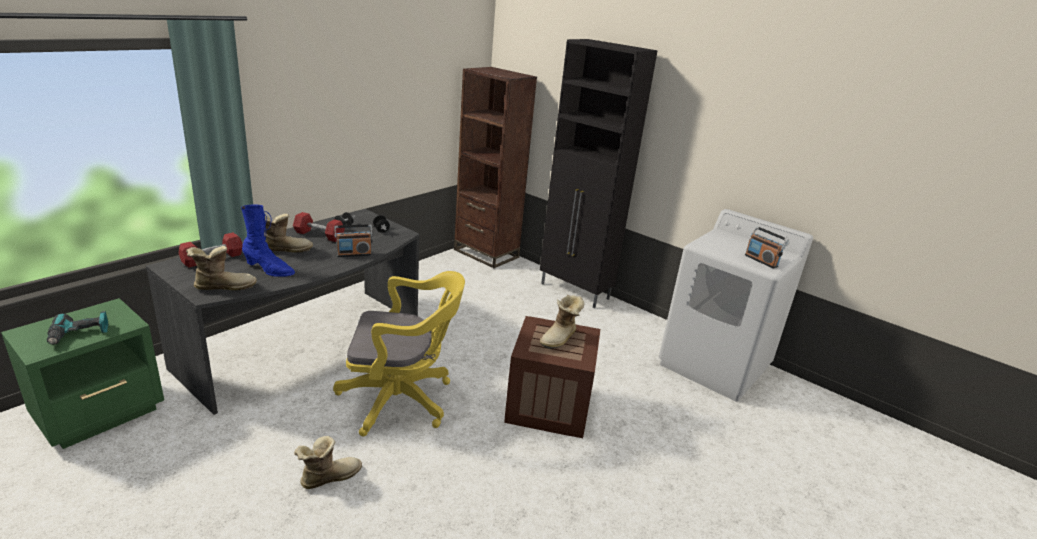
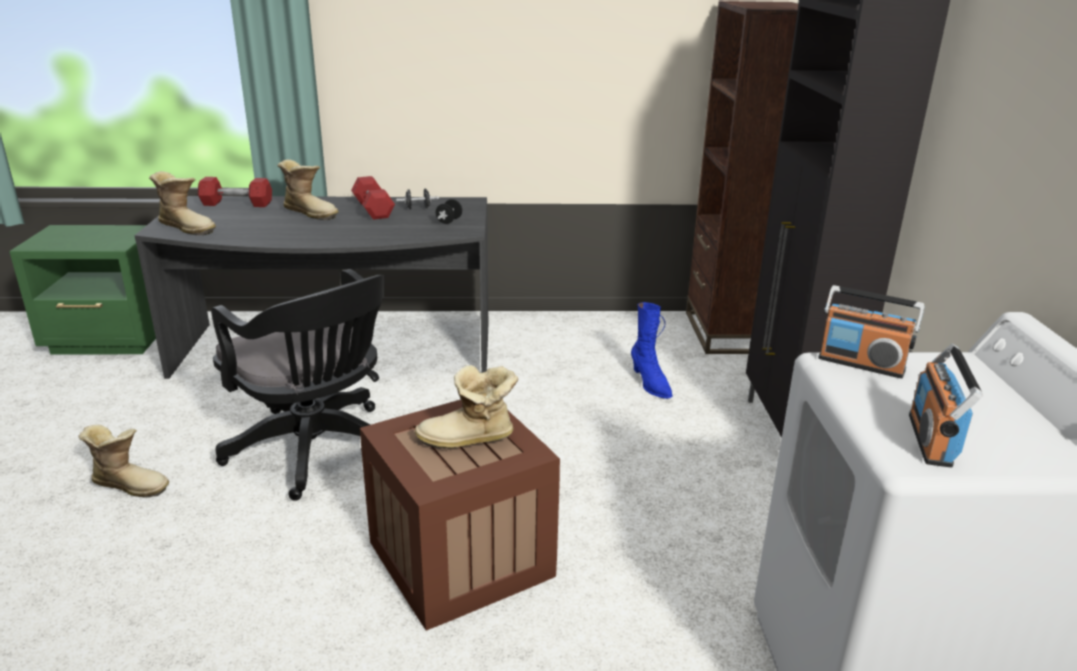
camera: 50 degrees right, 0 degrees up
(79, 334) = (76, 242): power drill -> none
(269, 270) = (253, 226): blue boot -> blue boot (650, 384)
(354, 254) = (361, 235): radio -> radio (861, 364)
(402, 400) = (317, 451): yellow office chair -> black office chair

